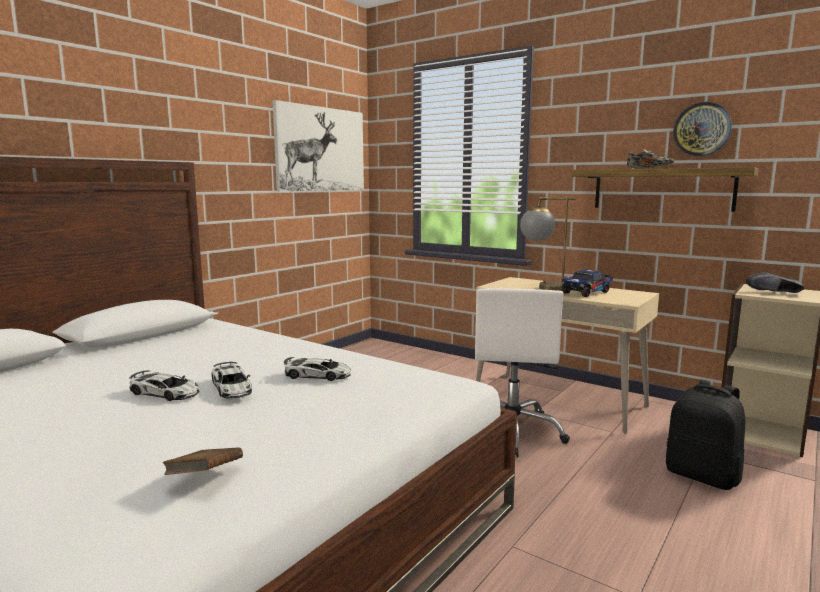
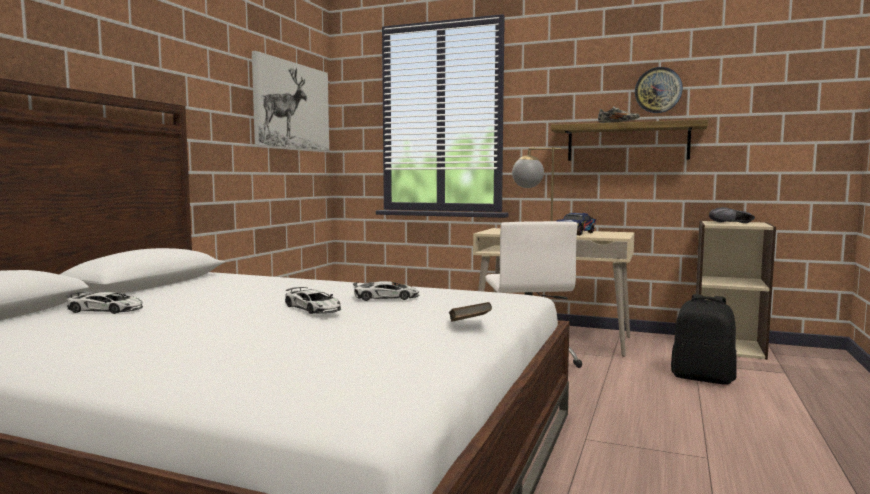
camera: 15 degrees left, 5 degrees down
(165, 393) = (249, 315): toy car -> toy car (106, 310)
(205, 477) = (381, 355): brown book -> brown book (469, 326)

